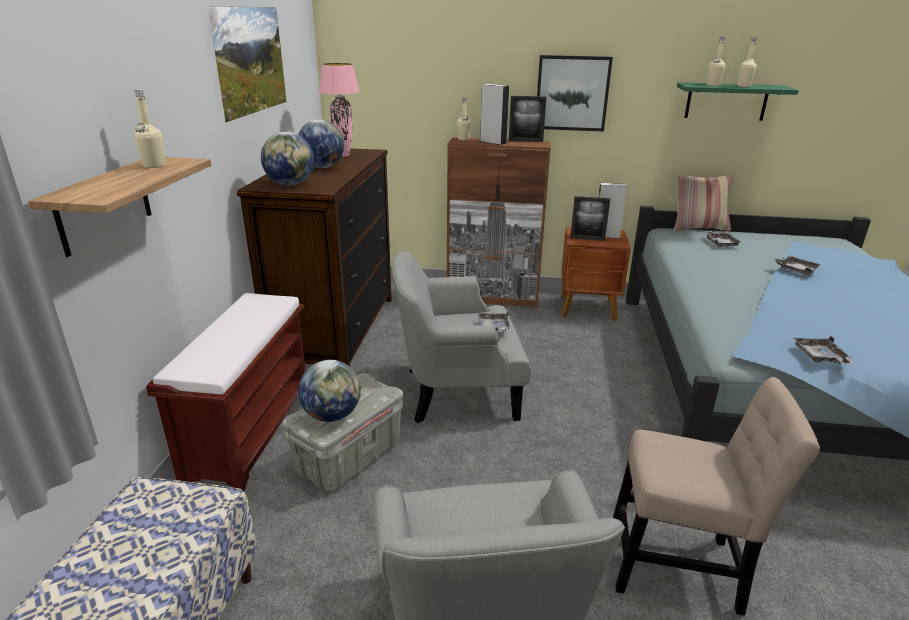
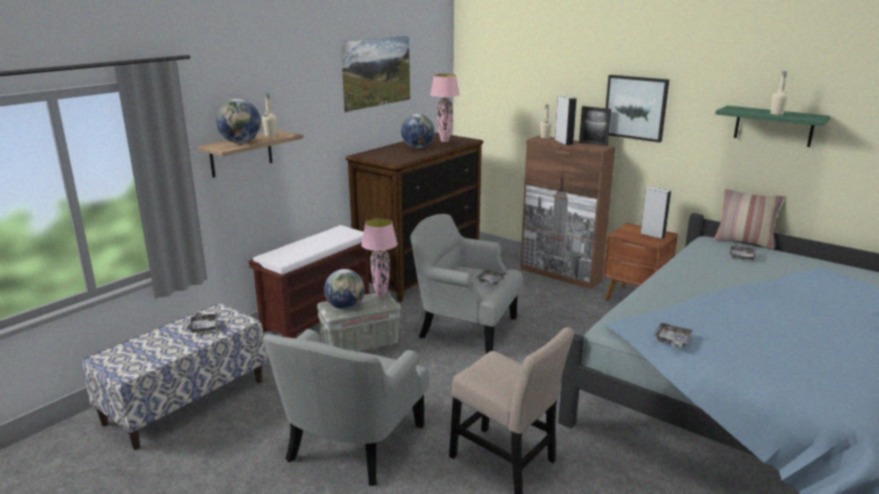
camera: 30 degrees right, 5 degrees down
(290, 184) = (381, 156): globe -> globe (241, 142)
(363, 382) = (381, 295): none -> pink table lamp
(587, 239) = (631, 234): picture frame -> none
(713, 85) = (749, 110): beige bottle -> none
(795, 270) = (773, 287): grey tray -> grey tray (204, 326)

